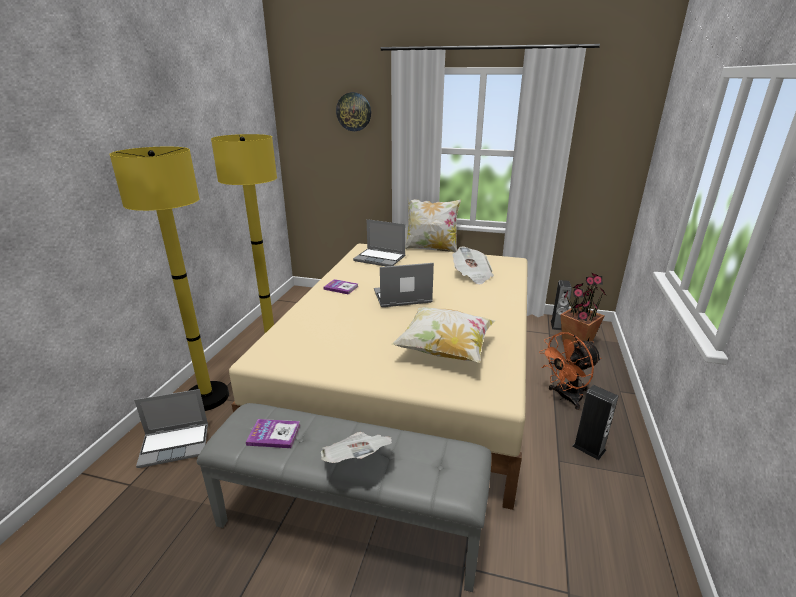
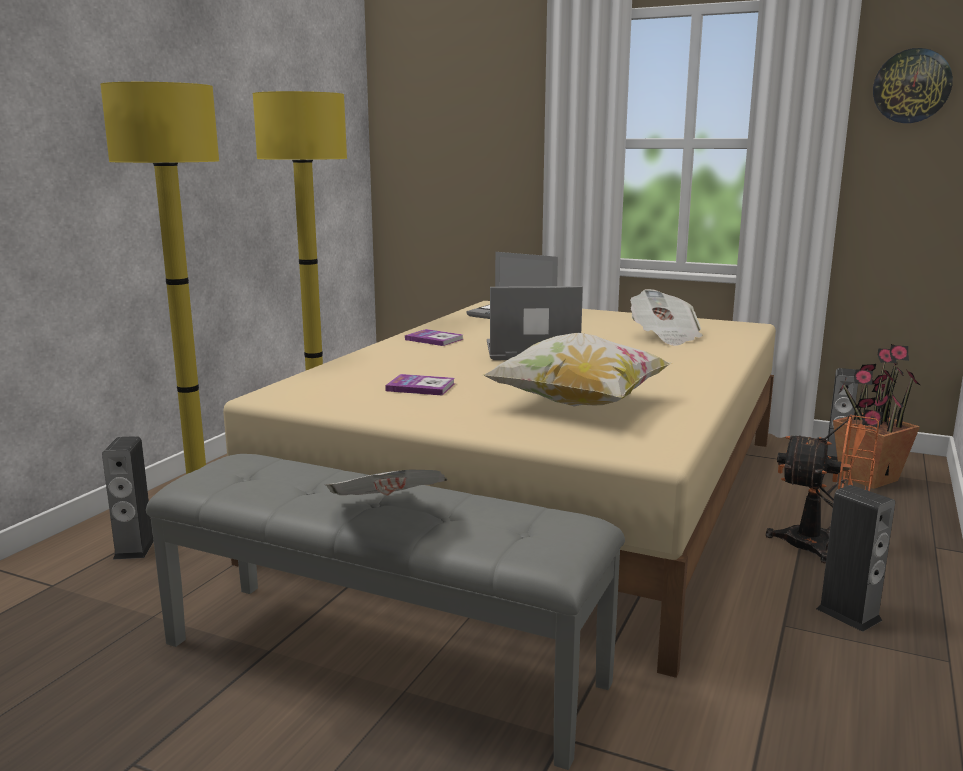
camera: 10 degrees right, 10 degrees down
(176, 445) = (134, 548): laptop -> speaker
(274, 434) = (269, 482): book -> book (420, 387)
(354, 112) = (488, 86): wall clock -> wall clock (911, 86)
(431, 248) = (606, 308): pillow -> none
(565, 397) = (822, 547): orange fan -> orange fan turned 135 degrees counterclockwise

